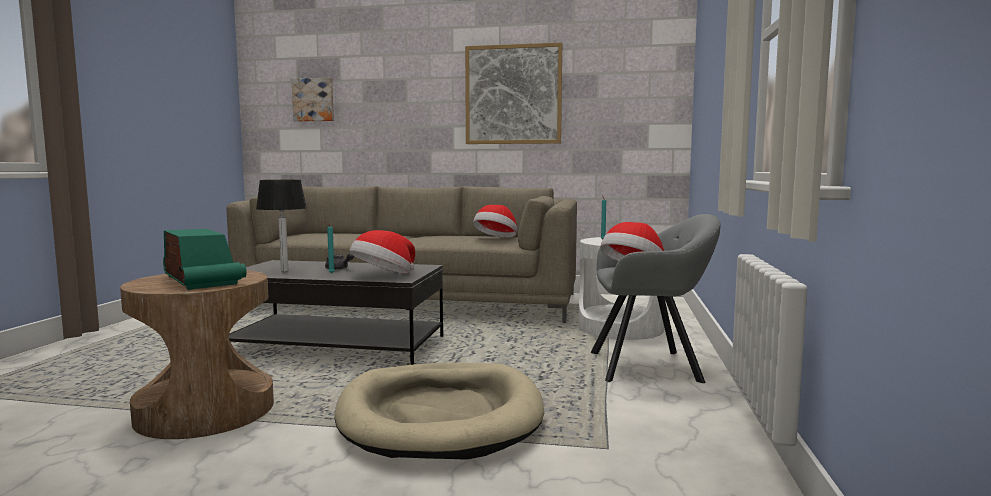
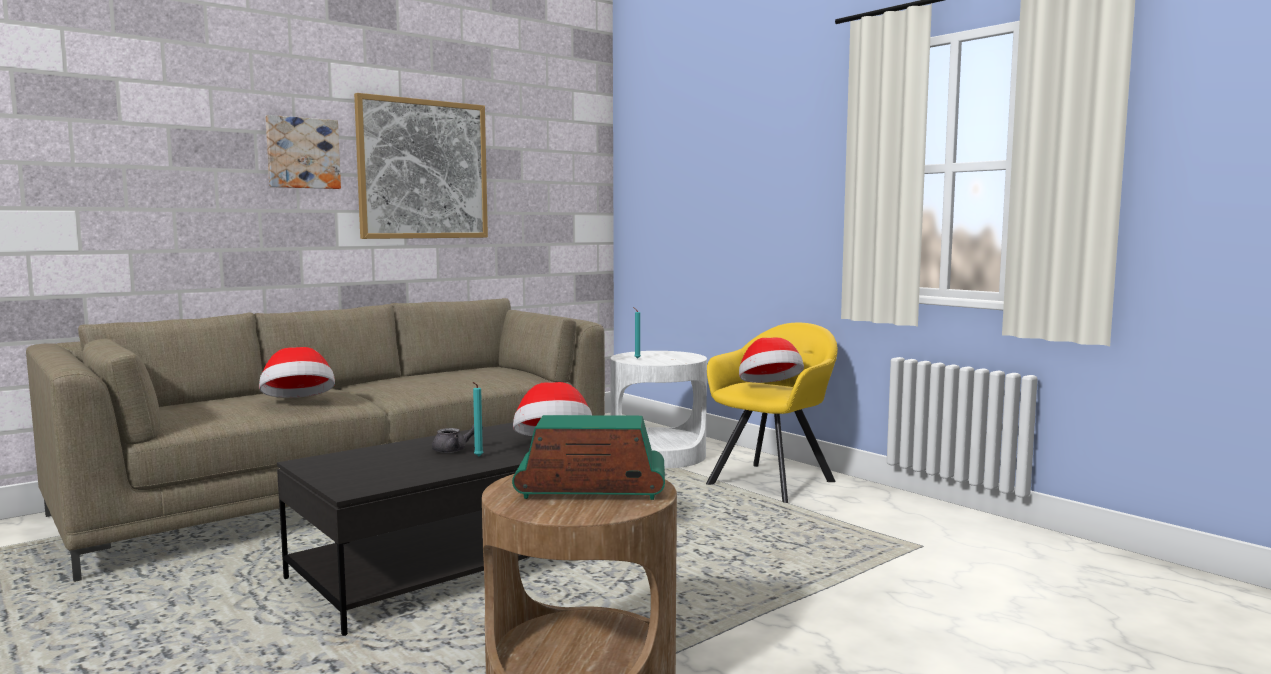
camera: 50 degrees left, 0 degrees up
(285, 271) = (400, 469): table lamp -> none
(314, 100) = (62, 155): picture -> picture (302, 153)
(440, 416) = (777, 577): beige dog bed -> none
(496, 239) = (493, 374): hat -> hat (298, 402)
(650, 366) = (774, 481): grey armchair -> yellow armchair

